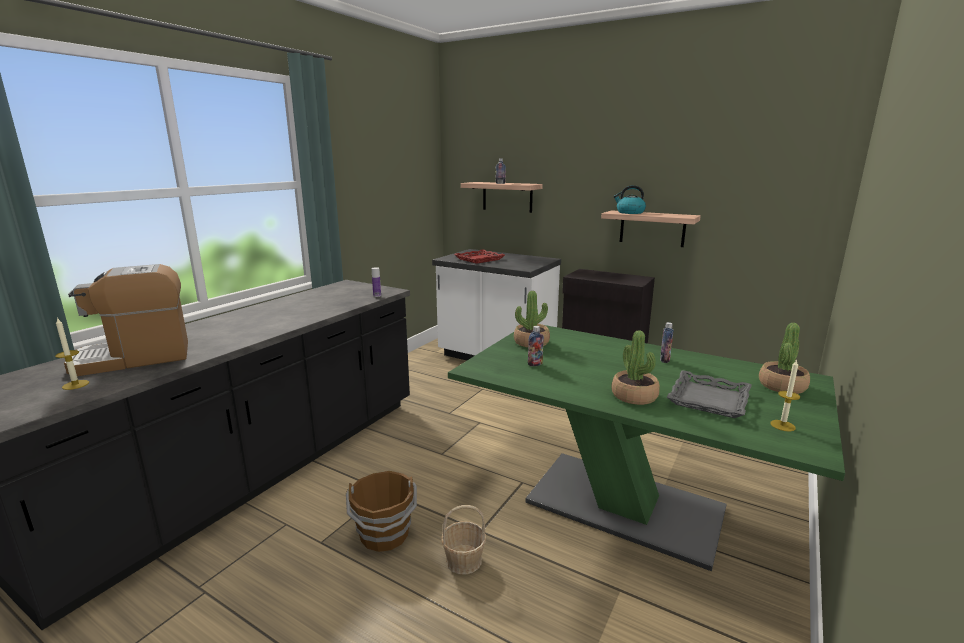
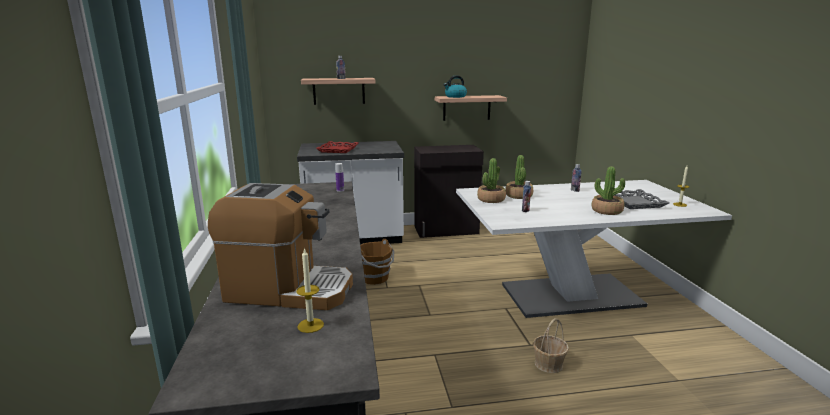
camera: 40 degrees left, 0 degrees up
(135, 358) = (288, 290): coffee machine -> coffee machine turned 105 degrees counterclockwise
(385, 535) = (484, 378): brown bucket -> brown bucket (375, 278)
(624, 505) = (571, 295): green dining table -> white dining table
(782, 386) = (642, 188): potted plant -> potted plant (519, 195)

